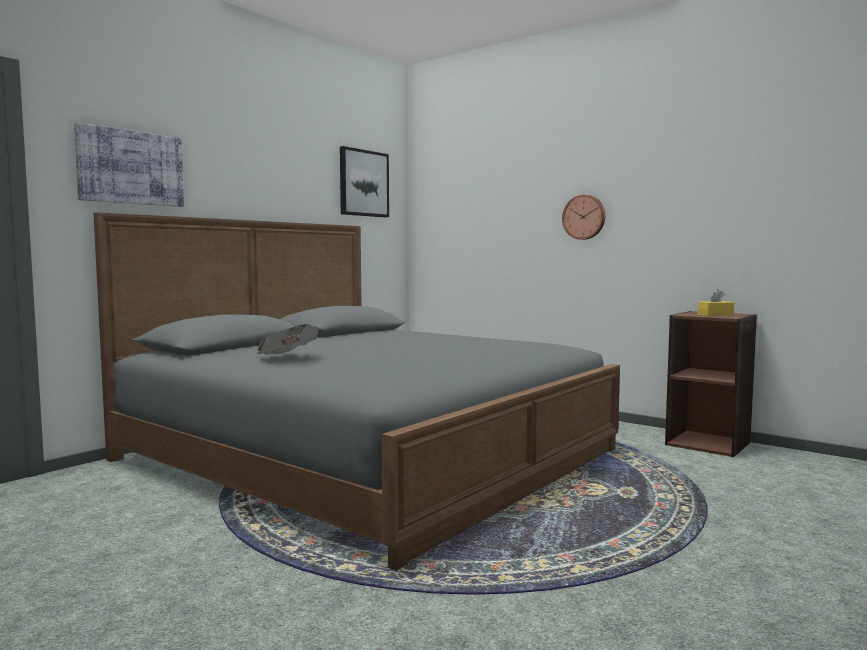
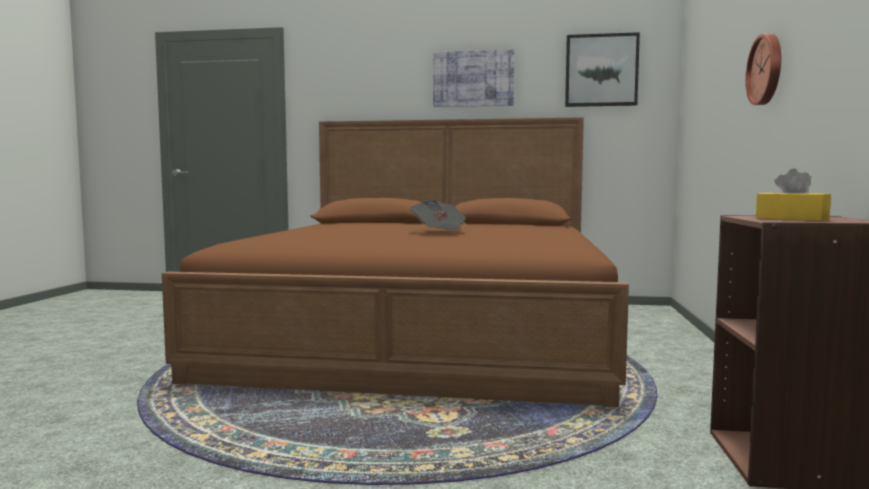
camera: 60 degrees right, 0 degrees up
(131, 167) = (351, 87): picture -> picture (473, 79)
(288, 358) = (326, 227): newspaper -> newspaper (440, 232)
(367, 454) = (424, 334): grey bed -> brown bed

